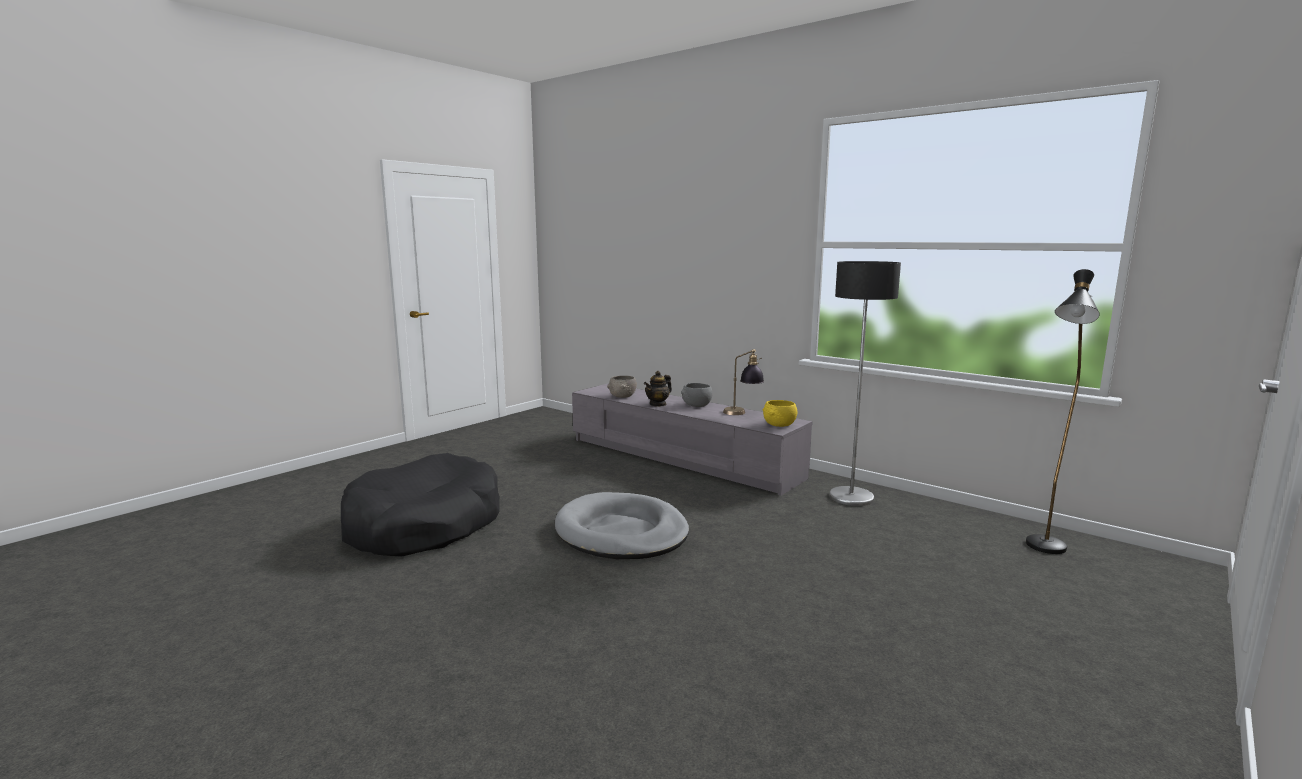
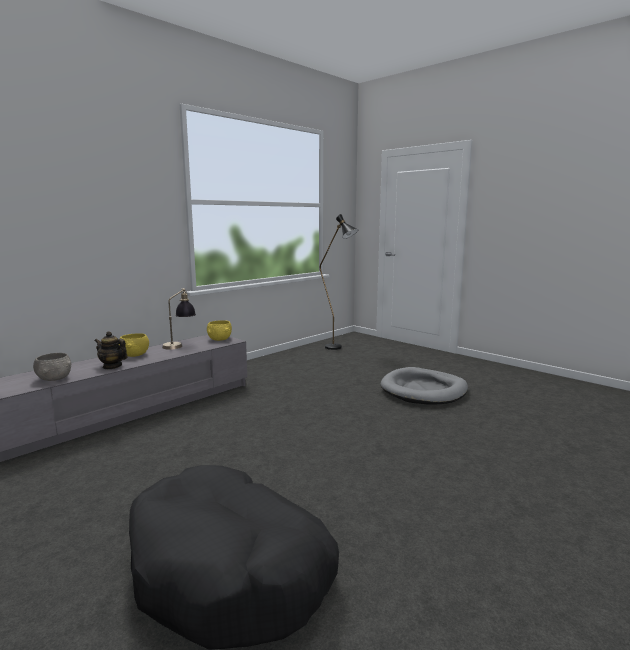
camera: 85 degrees left, 0 degrees up
(621, 532) = (291, 442): grey dog bed -> grey dog bed (424, 390)
(658, 404) = (112, 366): teapot -> teapot turned 150 degrees clockwise
(696, 405) = (134, 355): grey bowl -> yellow bowl
(851, 497) = (259, 369): floor lamp -> none

